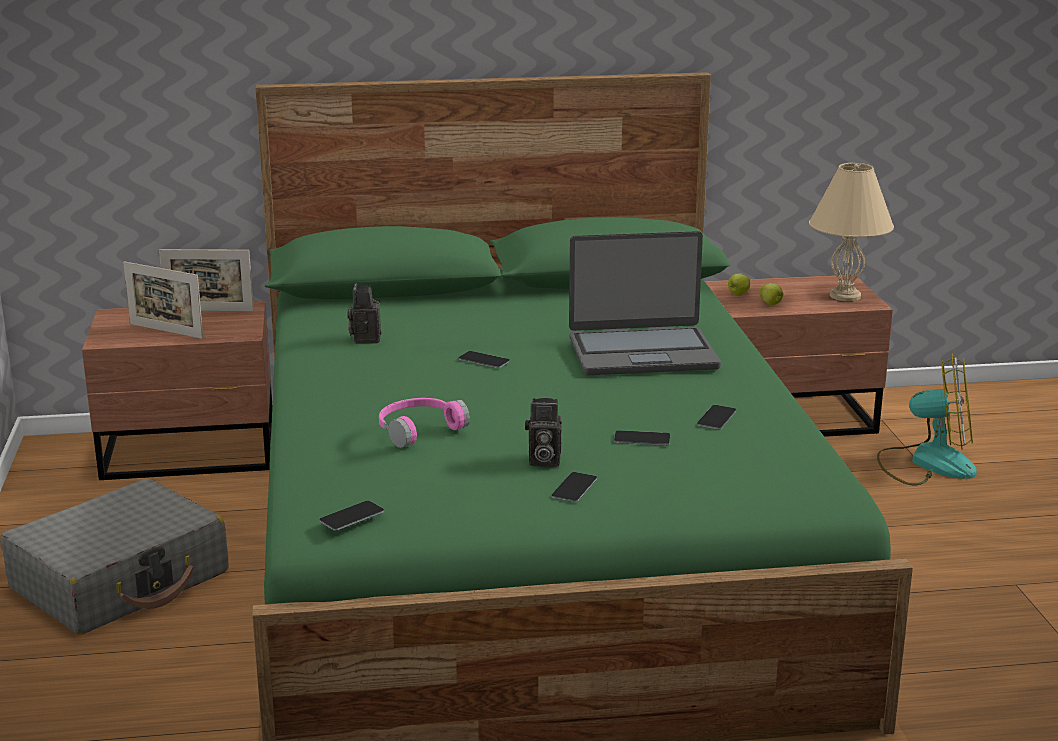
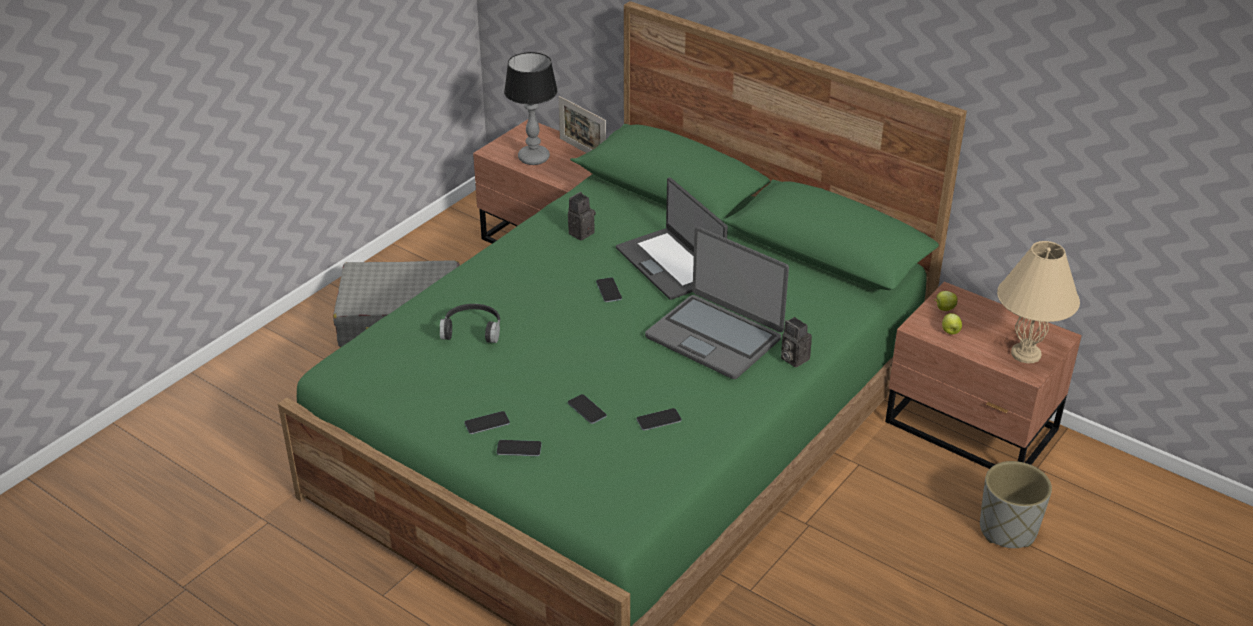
camera: 45 degrees right, 15 degrees up
(166, 331) = (534, 158): picture frame -> table lamp
(352, 516) = (354, 373): phone -> phone (519, 448)
(417, 429) = (472, 329): pink headphones -> black headphones
(498, 327) = (671, 264): none -> laptop
(542, 461) = (505, 392): camera -> camera (792, 358)
(926, 463) = (1008, 530): fan -> grey planter

